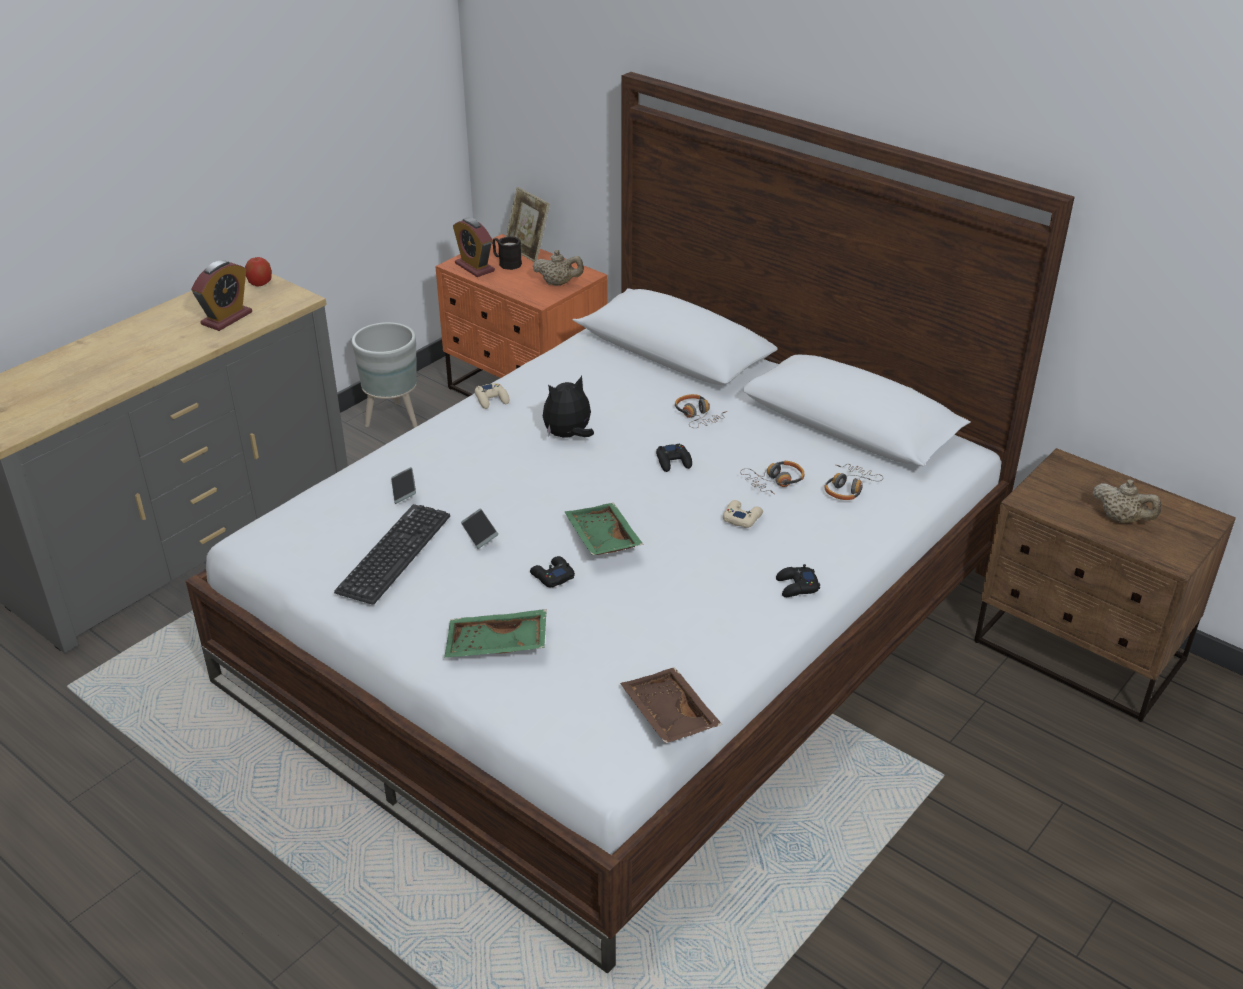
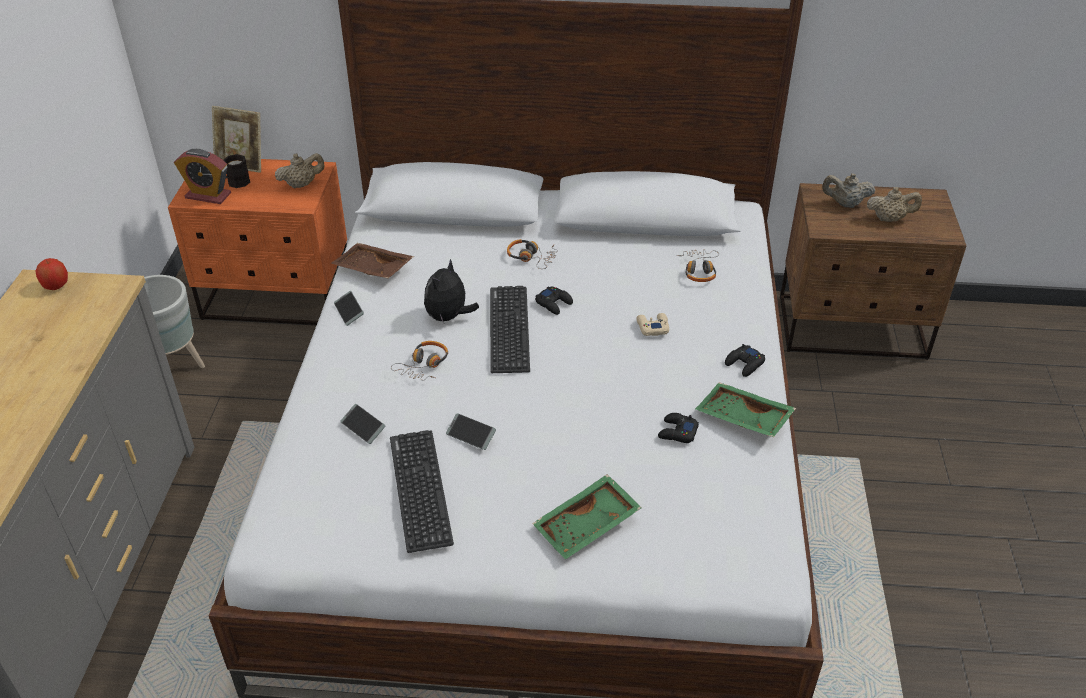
camera: 35 degrees left, 5 degrees up
(226, 318) = (60, 335): alarm clock -> none
(492, 399) = (349, 311): beige game controller -> phone
(552, 576) = (565, 444): black game controller -> black game controller (677, 432)
(601, 539) = (571, 394): green tray -> green tray (742, 419)
(607, 466) = (509, 329): none -> keyboard
(667, 716) = (769, 513): brown tray -> brown tray (372, 270)
(774, 482) = (644, 288): headphones -> headphones (424, 366)
(1084, 486) = (845, 204): none -> beige teapot

